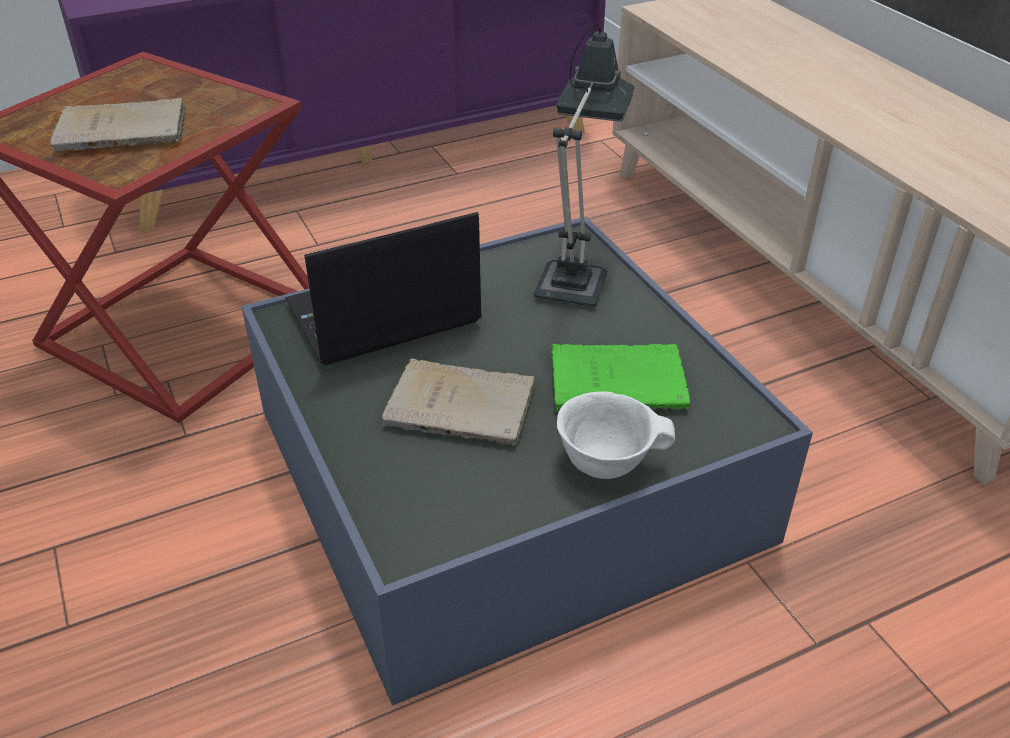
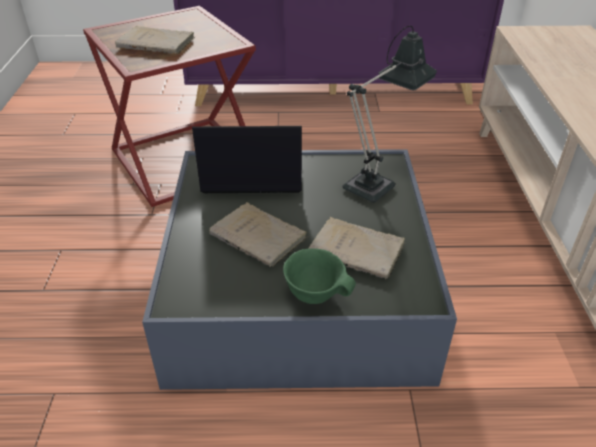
camera: 25 degrees right, 0 degrees up
(606, 462) = (315, 294): white bowl -> green bowl
(622, 382) = (359, 251): green book -> beige book

